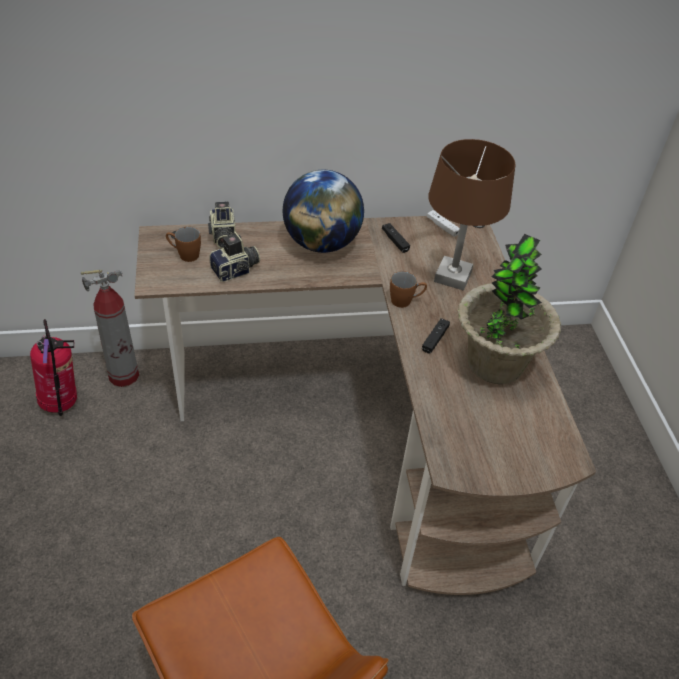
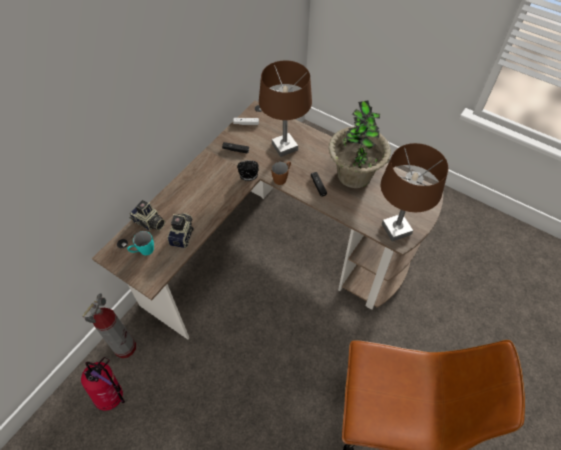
camera: 45 degrees left, 10 degrees up
(184, 255) = (143, 251): brown mug -> turquoise mug
(321, 243) = (204, 181): globe -> none
(369, 274) = (248, 178): none -> alarm clock
(464, 454) = (396, 229): none -> brown table lamp

